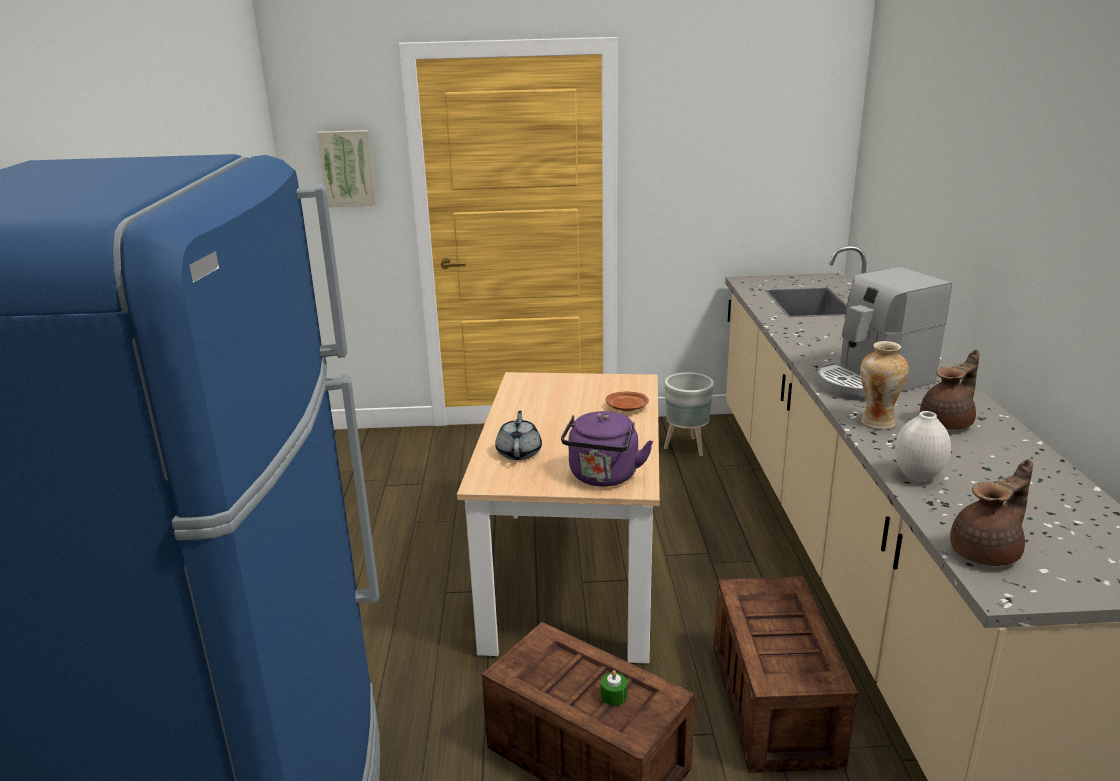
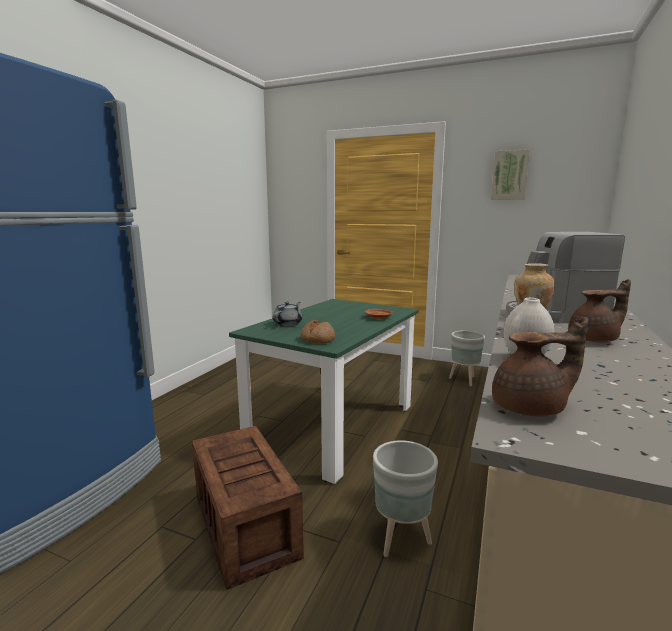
camera: 25 degrees right, 10 degrees down
(348, 168) = (298, 197): picture -> picture (509, 175)
(573, 577) = (334, 426): beige dining table -> green dining table
(603, 477) = (317, 339): purple kettle -> bread
(614, 695) = (249, 475): green candle -> none
(775, 704) = (402, 540): crate -> grey planter

